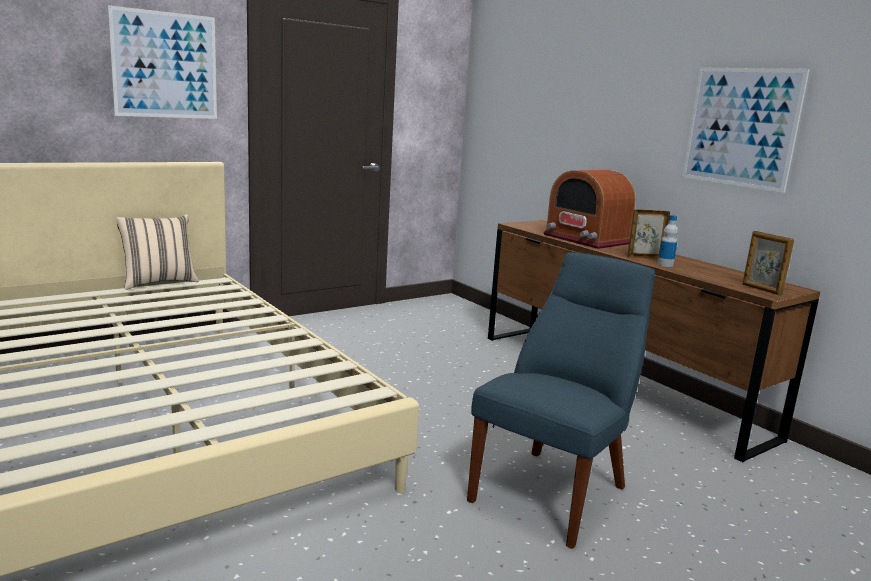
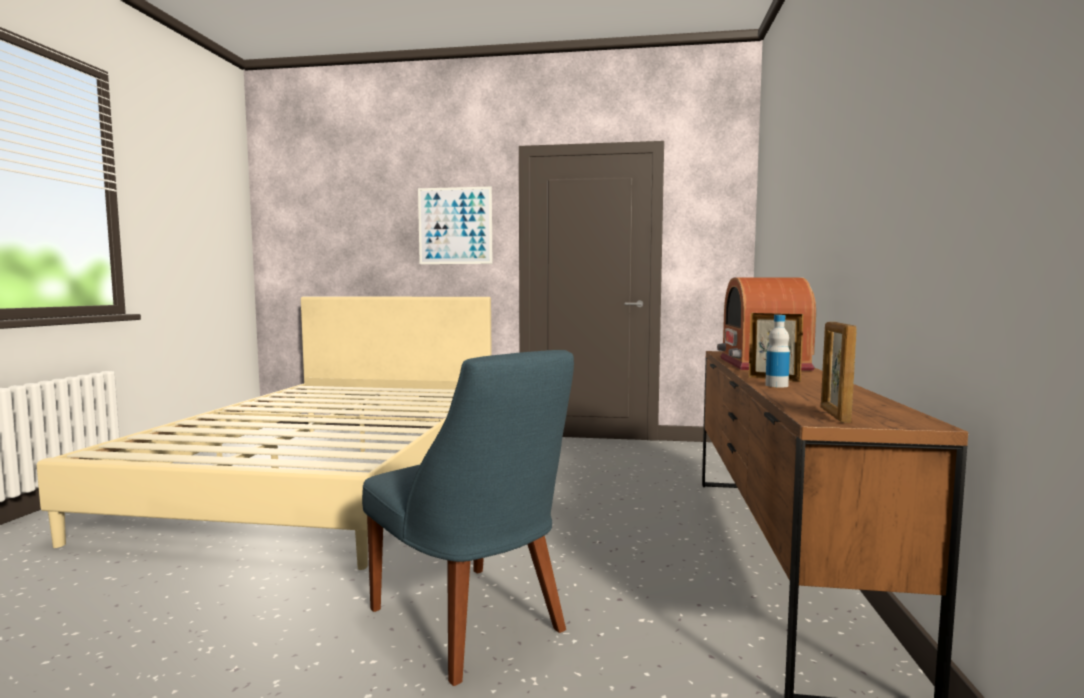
camera: 45 degrees right, 10 degrees down
(158, 282) = (433, 388): beige pillow -> none
(554, 491) = (471, 623): blue chair -> blue chair turned 60 degrees clockwise
(741, 127) = (899, 182): picture -> none

